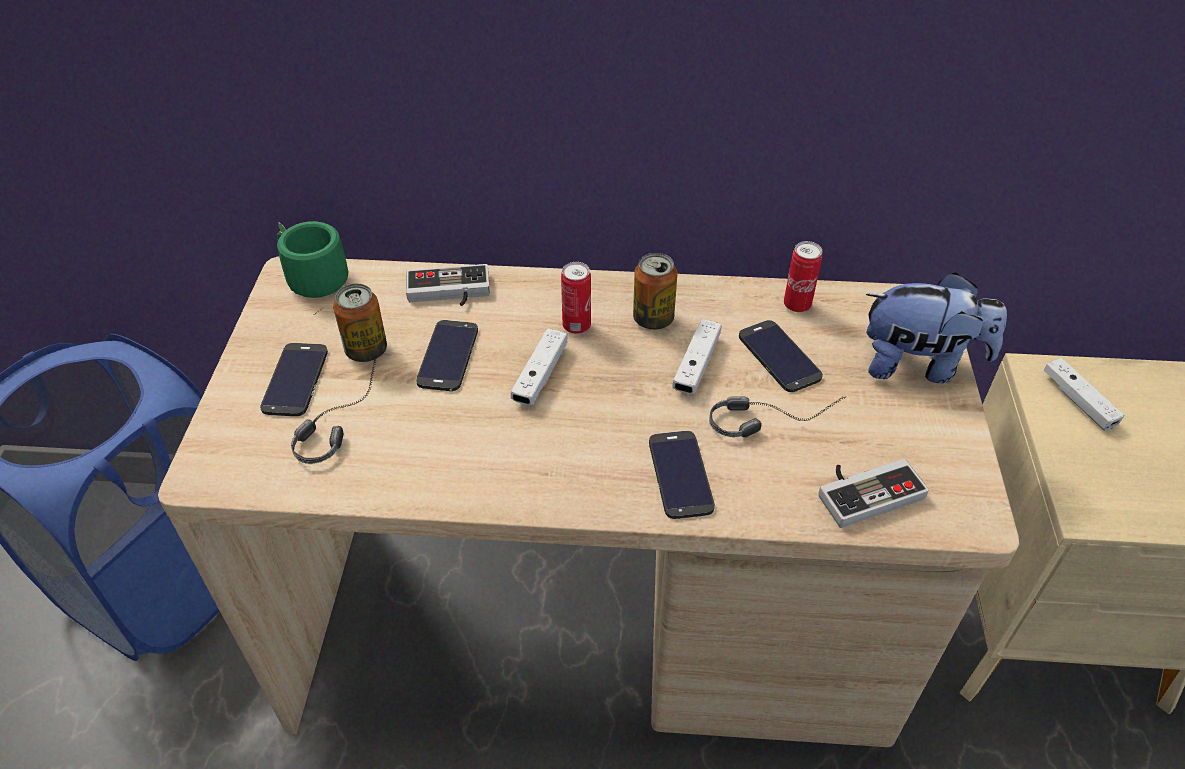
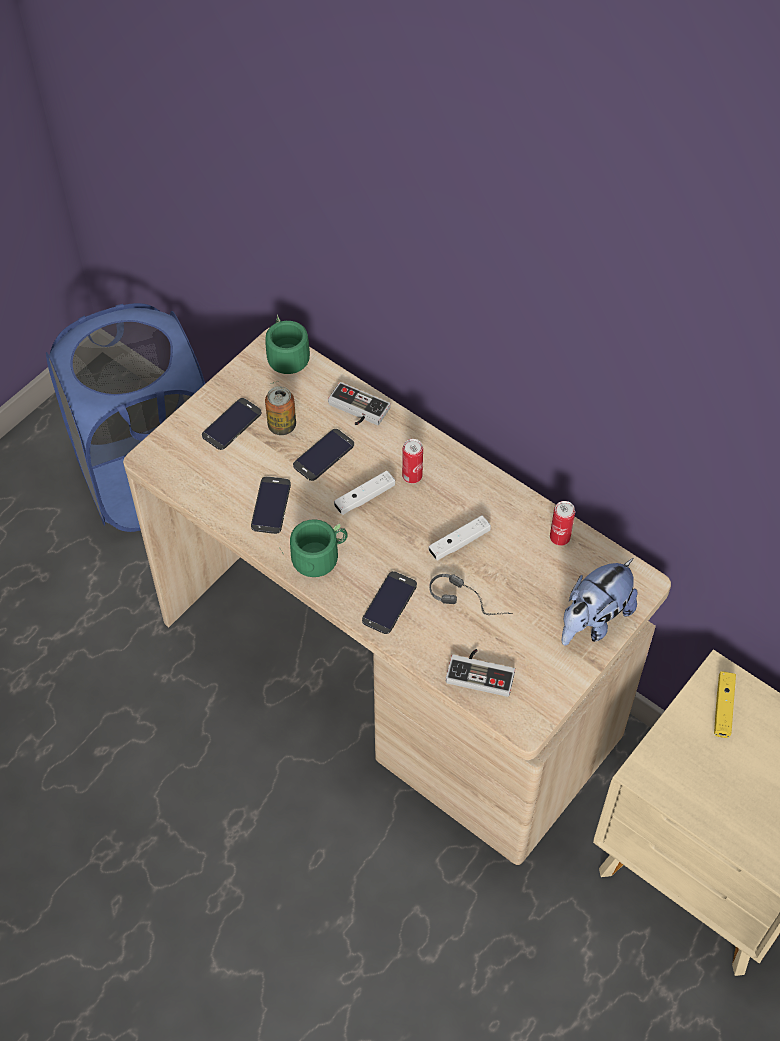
camera: 35 degrees right, 10 degrees up
(337, 417) = (238, 462): headphones -> none
(539, 468) = (318, 555): none -> green mug
(653, 319) = (461, 497): can -> none
(779, 356) = (513, 565): phone -> phone (271, 505)
(919, 364) = (593, 620): plush toy -> plush toy turned 90 degrees clockwise
(1078, 401) = (723, 708): white game controller -> yellow game controller

